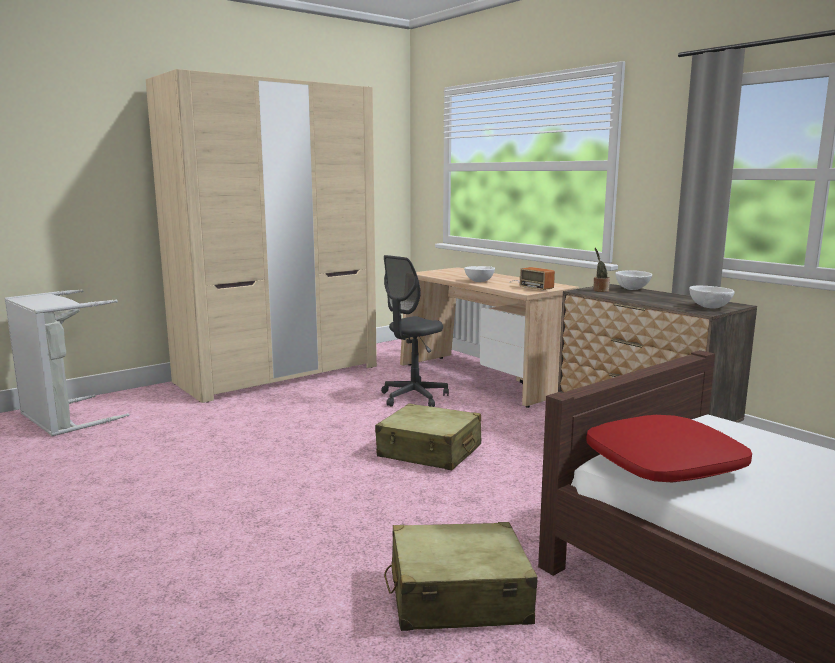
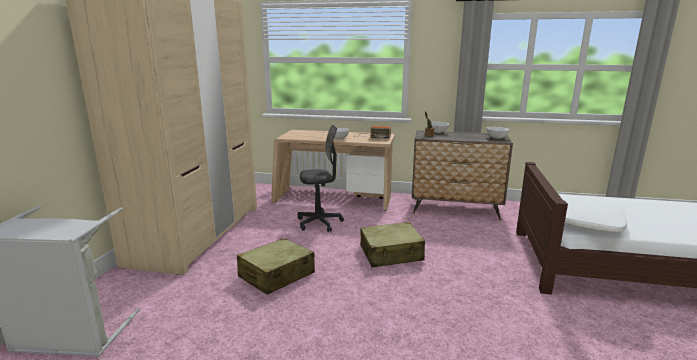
camera: 40 degrees left, 5 degrees up
(413, 397) = (319, 223): grey office chair -> grey office chair turned 105 degrees counterclockwise
(457, 597) = (545, 324): beige suitcase -> beige suitcase (276, 275)
(664, 465) = (589, 223): red pillow -> white pillow

